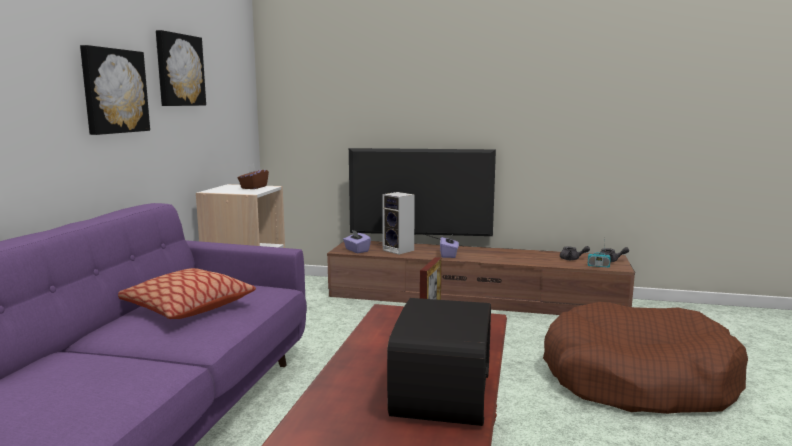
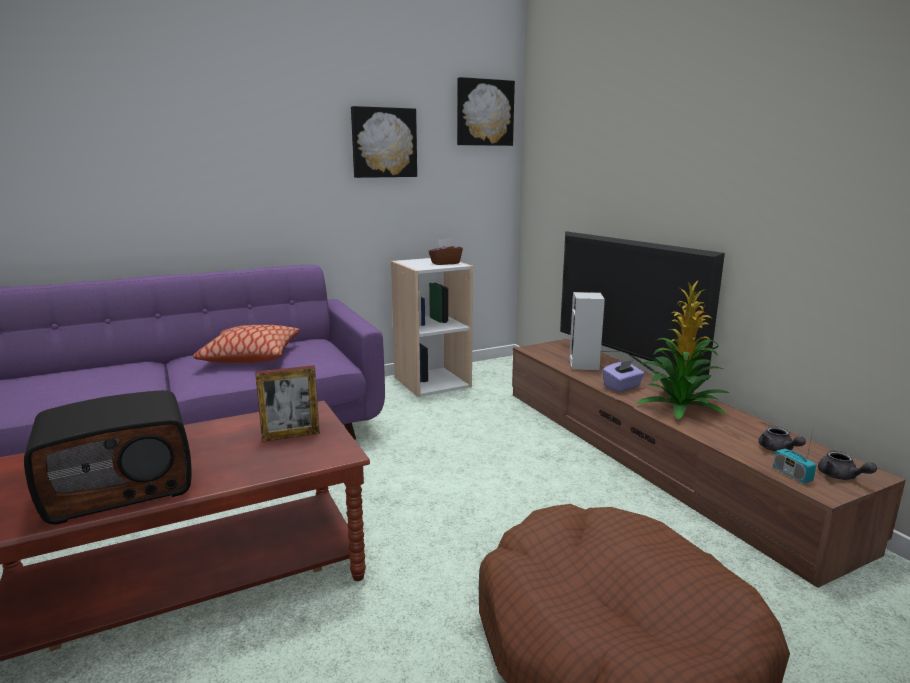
camera: 50 degrees right, 5 degrees up
(113, 91) = (291, 165): picture -> picture (484, 113)
(356, 250) = (544, 353): purple tissue box -> none
(496, 255) = (679, 407): none -> potted plant

